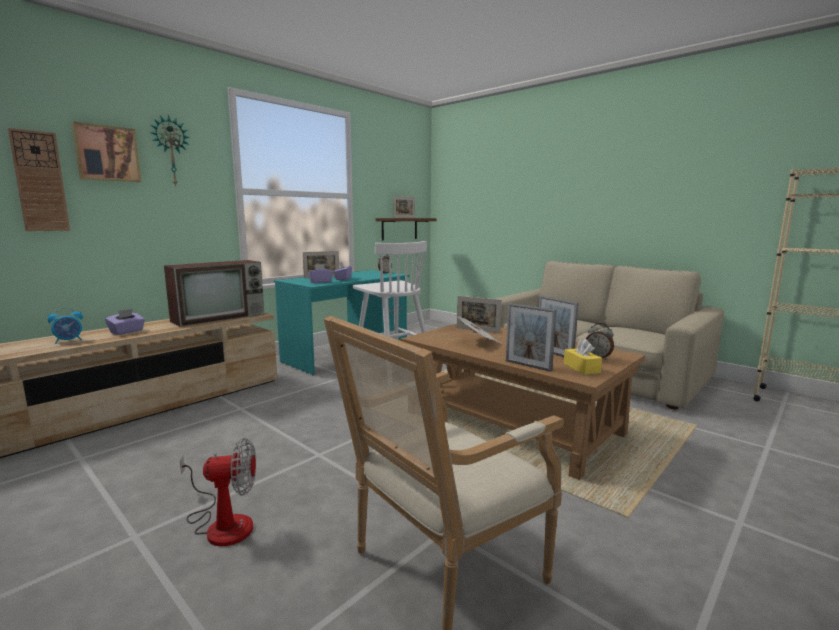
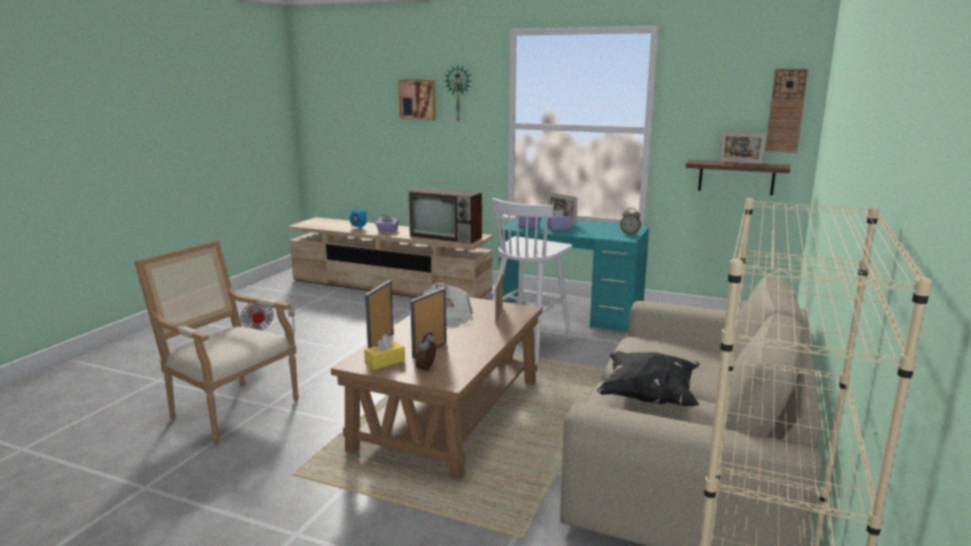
camera: 70 degrees right, 5 degrees up
(40, 181) = (382, 121): wall clock -> wall clock (786, 110)
(616, 329) = (648, 396): none -> black pillow

